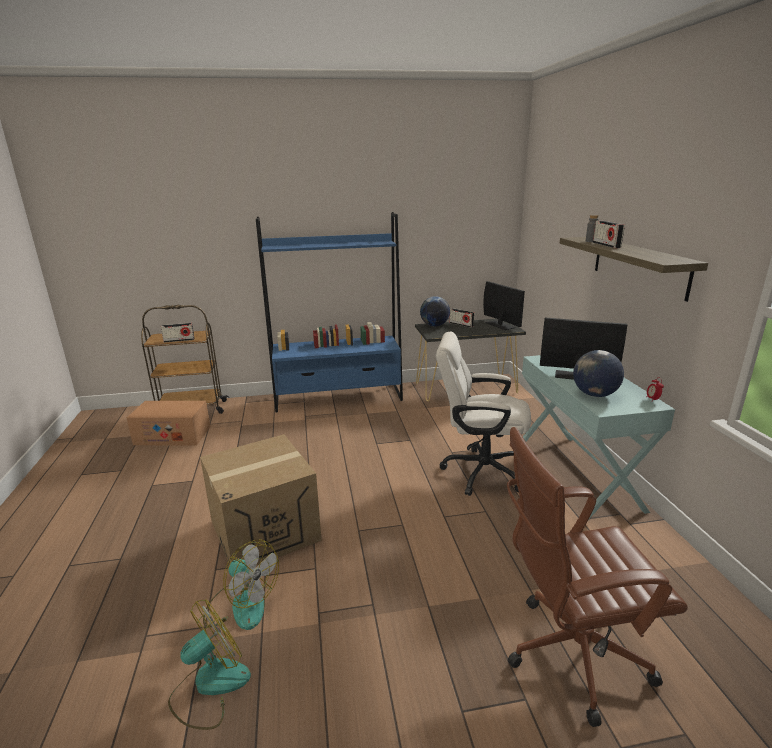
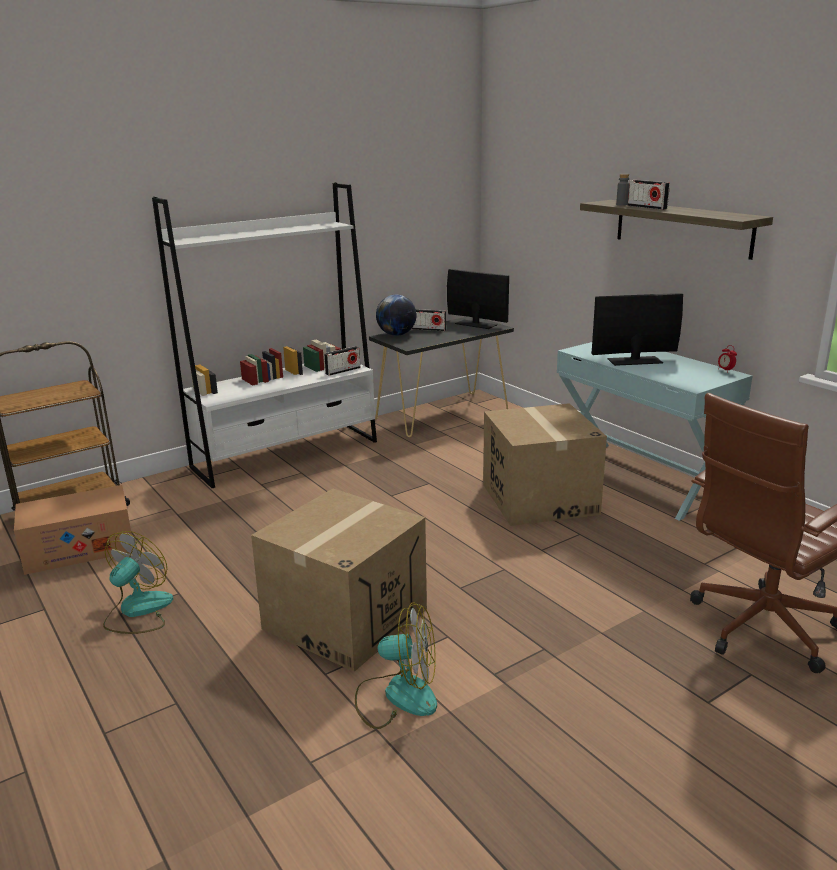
camera: 25 degrees left, 0 degrees up
(179, 340) = (56, 399): radio -> radio (343, 371)
(209, 686) = (442, 775): fan -> fan (137, 611)
(339, 398) = (286, 454): blue bookcase -> white bookcase
(478, 472) = (539, 499): white office chair -> cardboard box
(594, 394) = (670, 375): globe -> none

